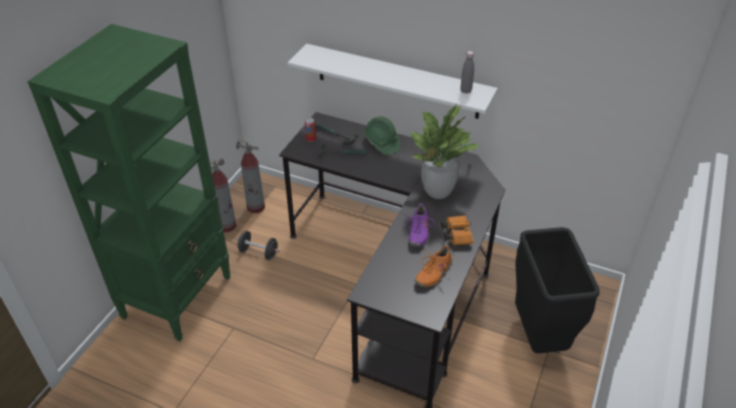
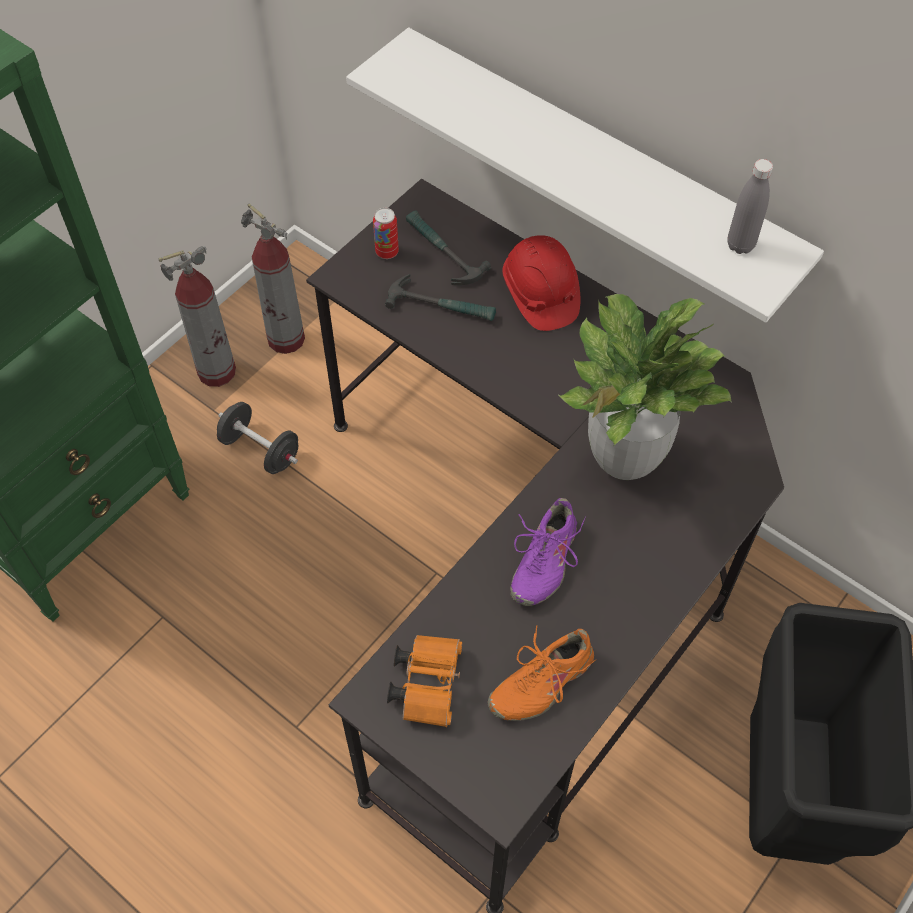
camera: 15 degrees right, 15 degrees up
(381, 143) = (540, 294): green hard hat -> red hard hat
(456, 234) = (628, 588): orange binoculars -> orange binoculars (427, 682)

